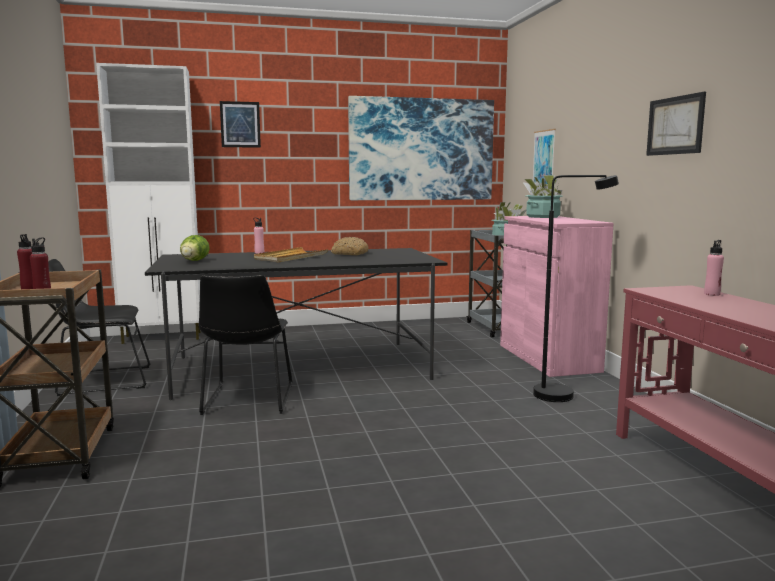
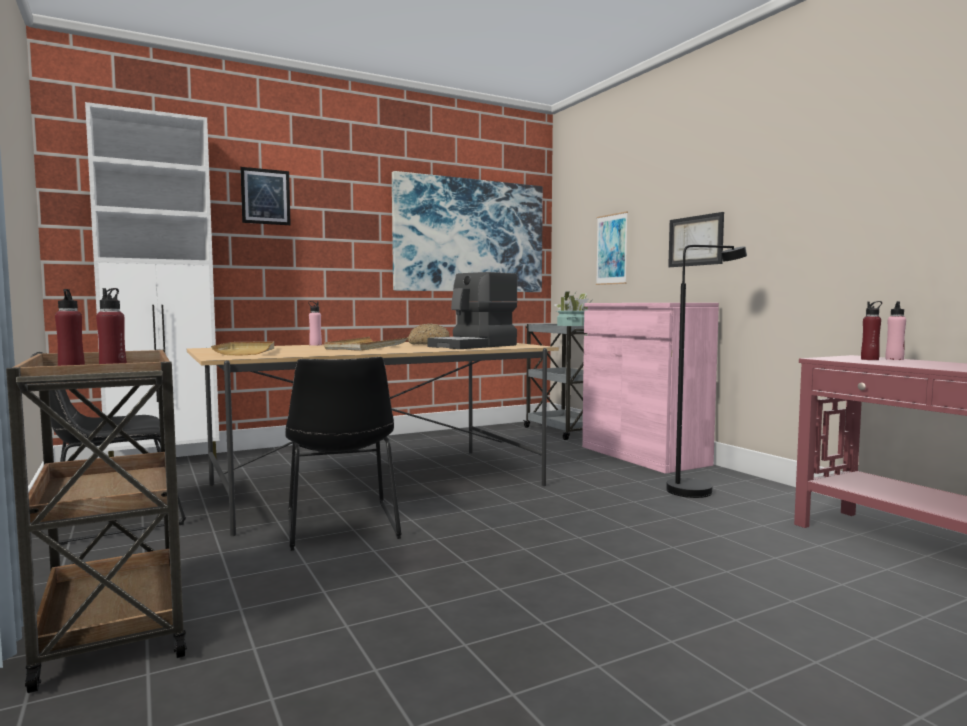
camera: 15 degrees left, 5 degrees down
(194, 261) = (247, 352): lettuce -> beige tray
(300, 368) = (377, 485): black dining table -> beige dining table
(379, 258) = (474, 346): none -> coffee machine
(543, 217) = (627, 302): potted plant -> none
(675, 125) = (799, 195): picture -> picture (695, 241)
(686, 293) = (870, 359): none -> red bottle

